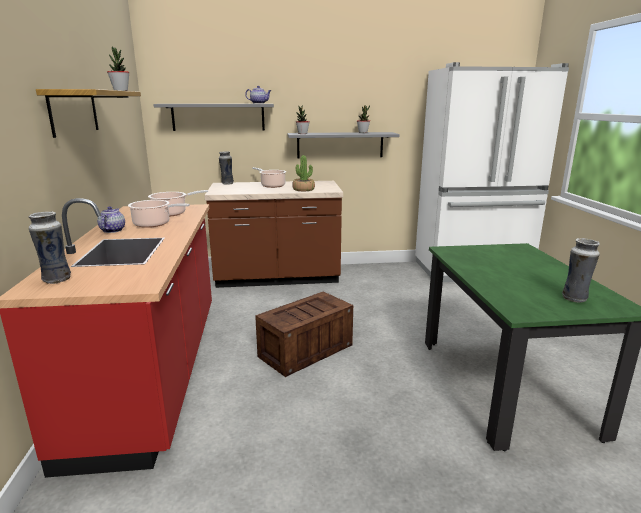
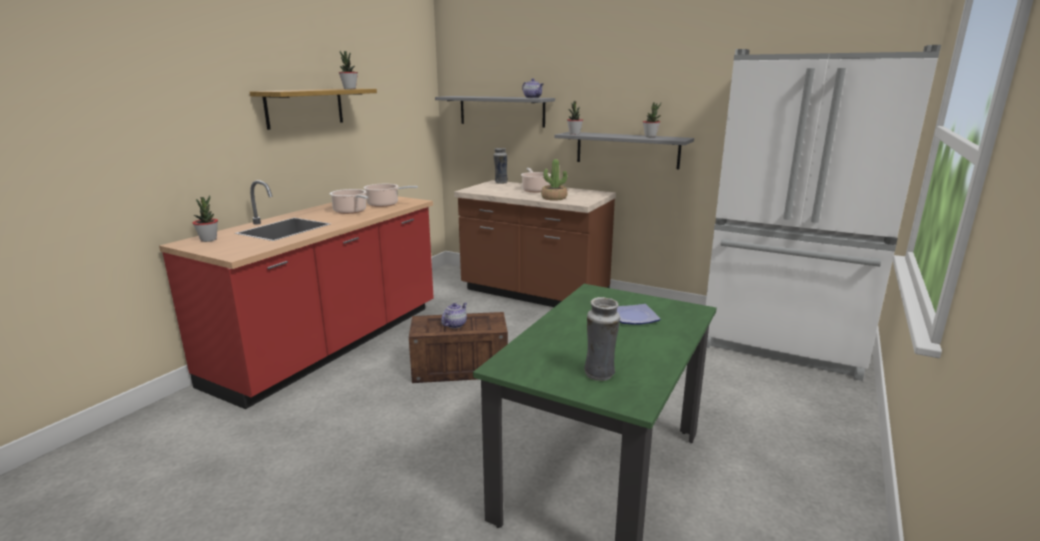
camera: 35 degrees right, 0 degrees up
(56, 279) = (209, 240): vase -> potted plant
(112, 230) = (315, 211): teapot -> teapot (455, 324)
(506, 260) = (632, 317): none -> plate

